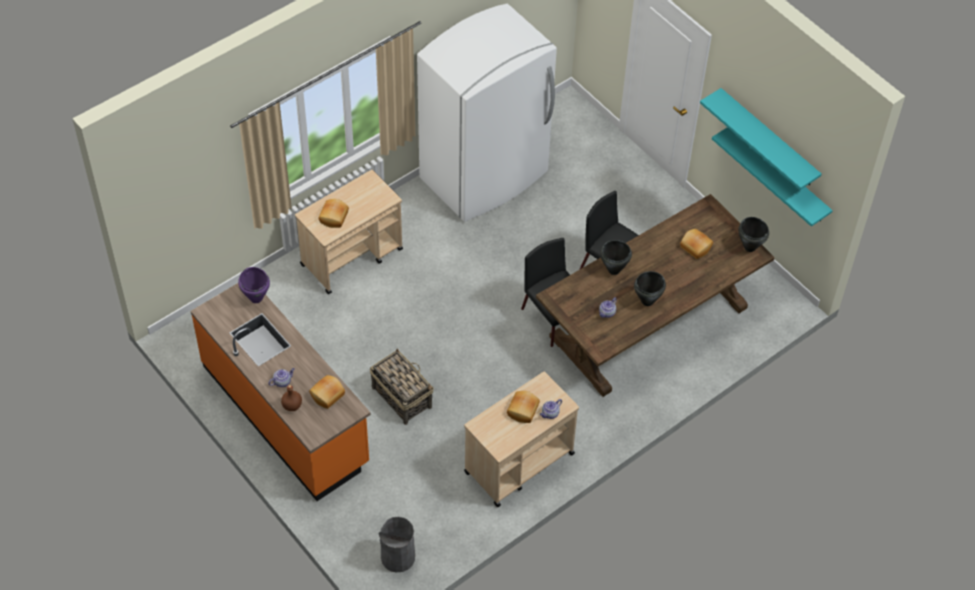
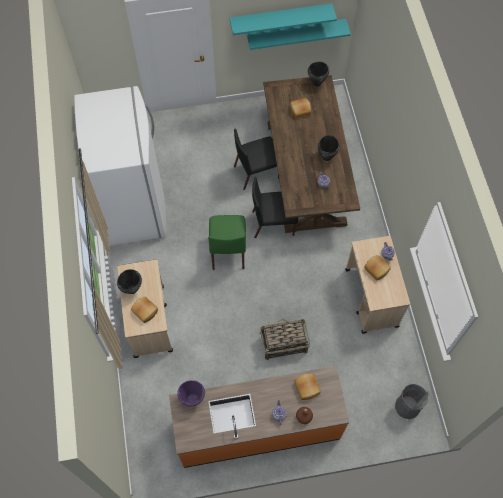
camera: 60 degrees left, 10 degrees up
(487, 290) = (228, 250): none -> green chair
(614, 270) = (292, 163): black cooking pot -> black cooking pot (132, 289)

